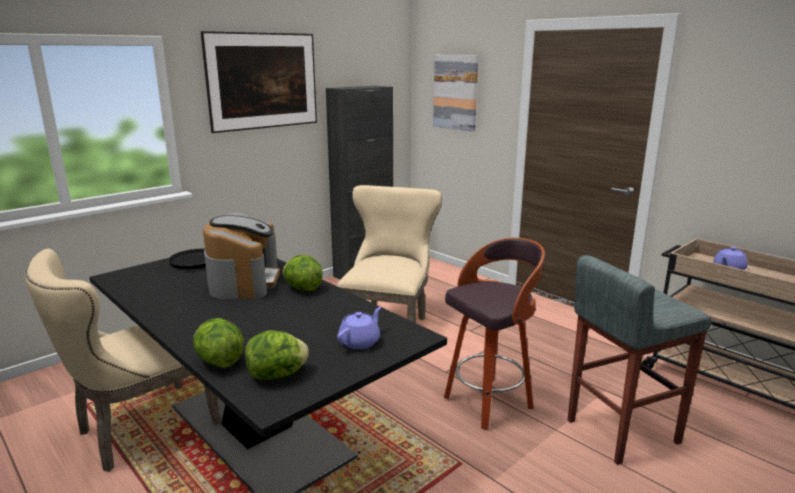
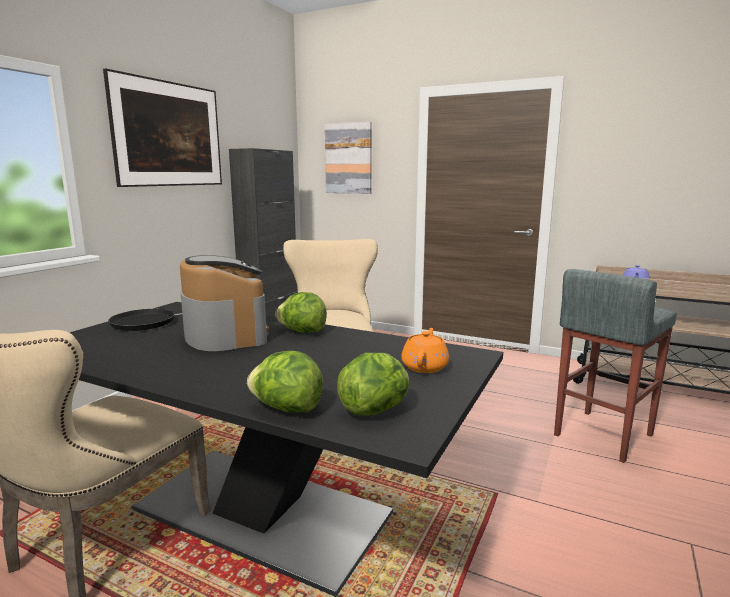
camera: 20 degrees left, 5 degrees down
(360, 341) = (425, 366): purple teapot -> orange teapot
(489, 402) = (477, 433): stool -> none

